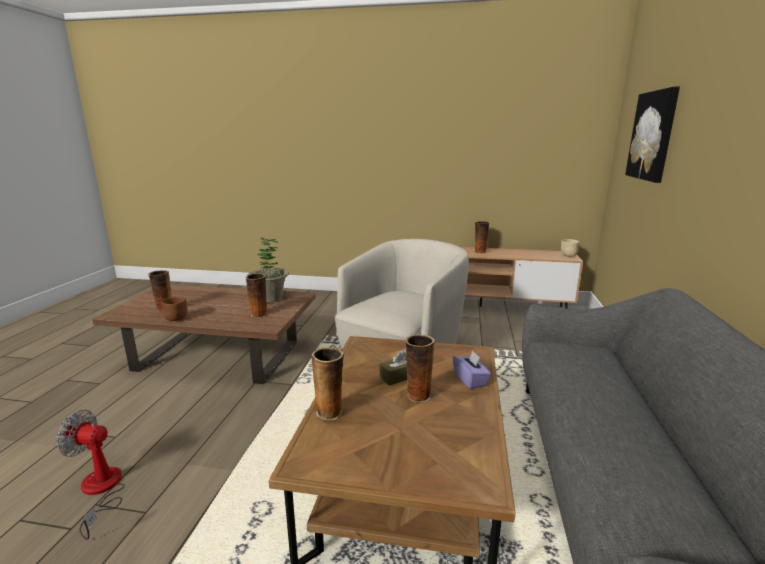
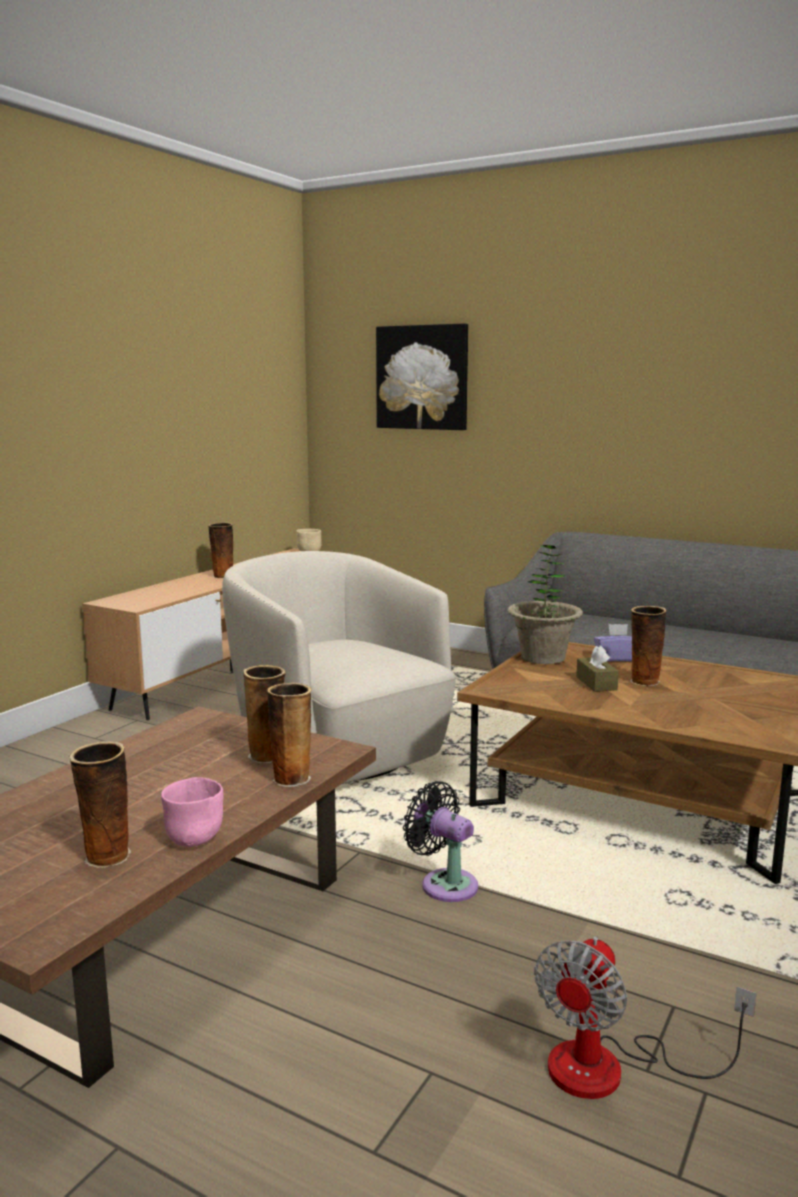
camera: 70 degrees left, 5 degrees down
(176, 319) = (195, 839): brown bowl -> pink bowl
(265, 414) = (444, 883): none -> black fan
(270, 298) = (182, 742): potted plant -> potted plant (543, 657)
(330, 412) = (675, 720): vase -> vase (291, 778)

